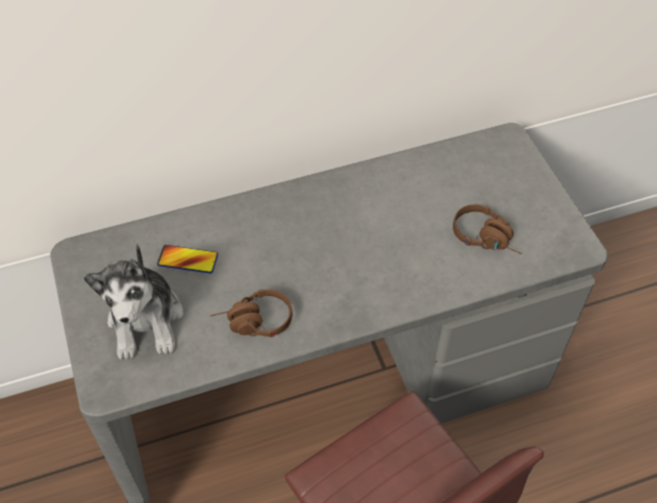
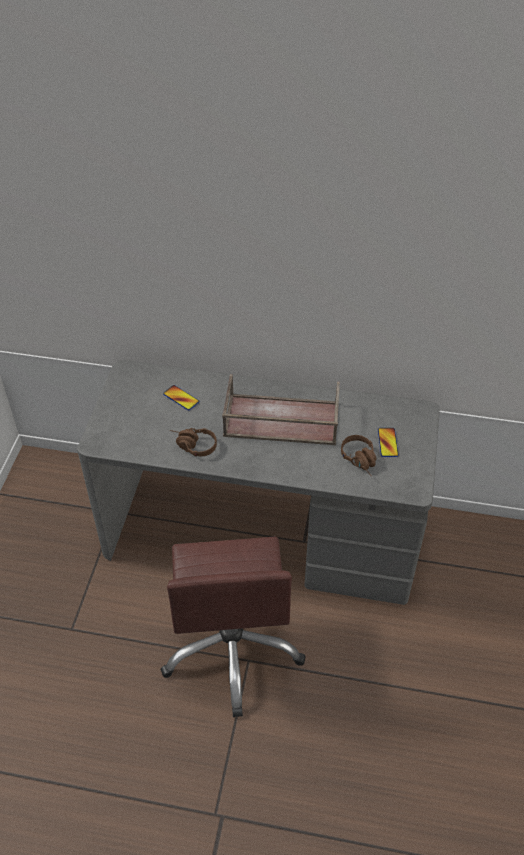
camera: 30 degrees right, 5 degrees down
(146, 320) = (138, 419): plush toy -> none
(346, 231) = (280, 420): none -> brown tray
(500, 199) = (387, 443): none -> phone

